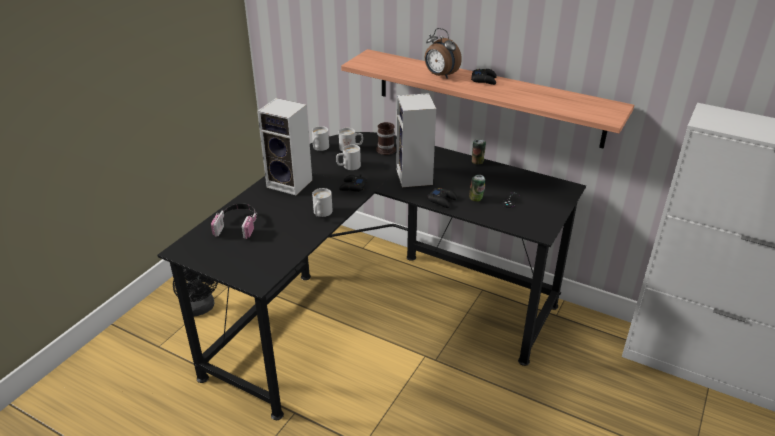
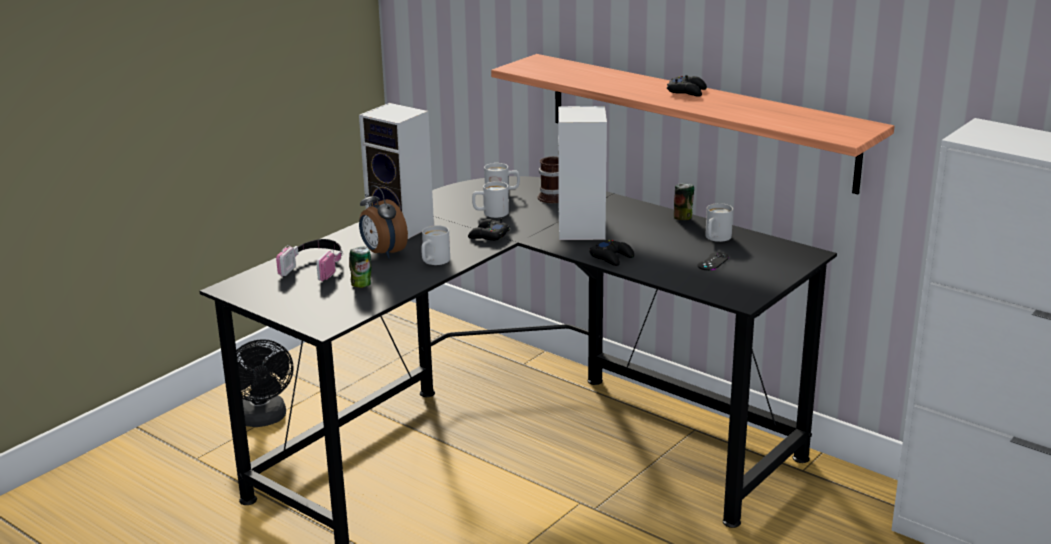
camera: 10 degrees right, 10 degrees down
(319, 148) = (456, 191): white mug -> white mug (716, 238)
(440, 75) = (626, 85): alarm clock -> alarm clock (382, 253)
(476, 199) = (663, 258): can -> can (362, 284)

